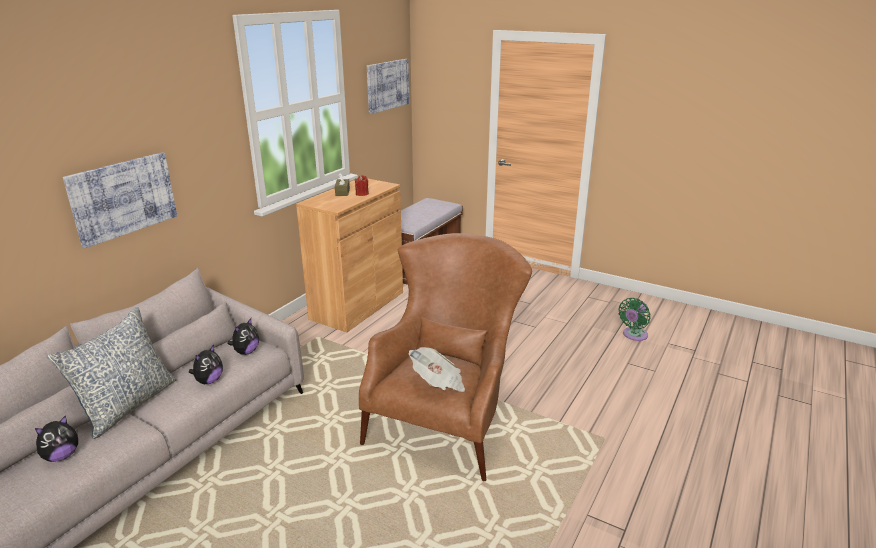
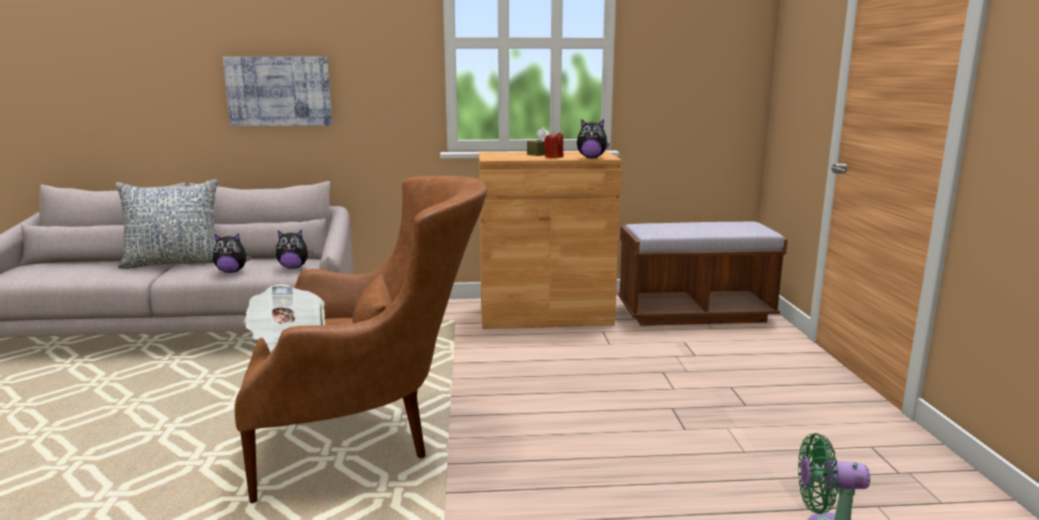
camera: 55 degrees right, 10 degrees down
(62, 456) = (93, 268): plush toy -> plush toy (591, 157)
(387, 85) = (712, 41): picture -> none

